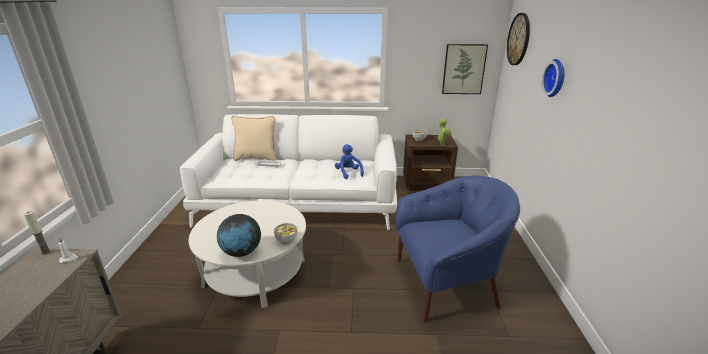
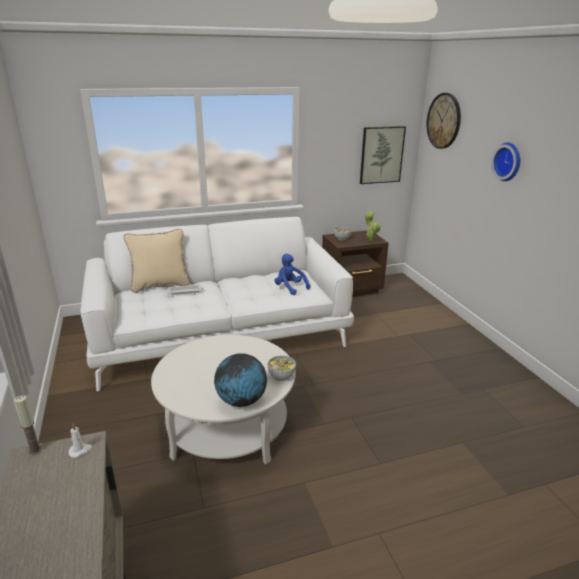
camera: 20 degrees left, 0 degrees up
(446, 283) = (439, 391): blue armchair -> none

